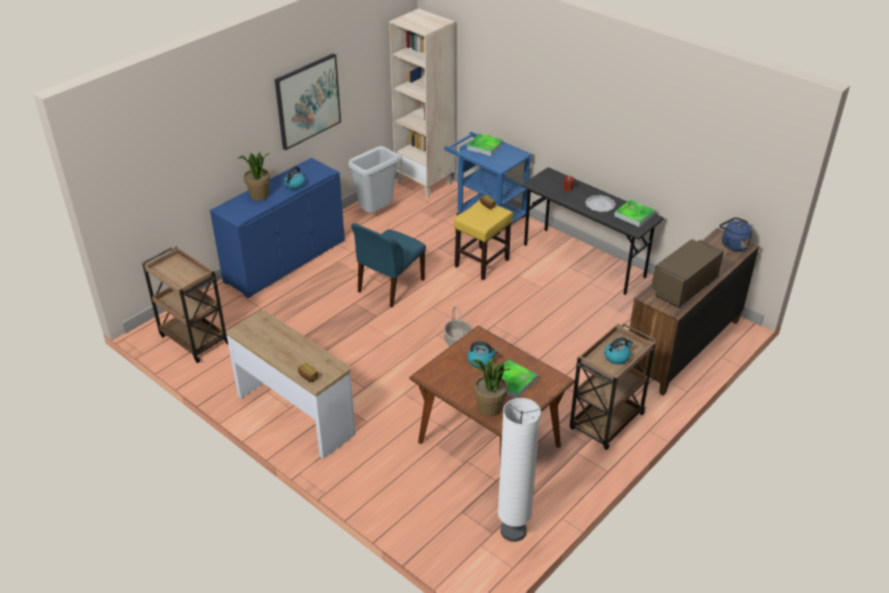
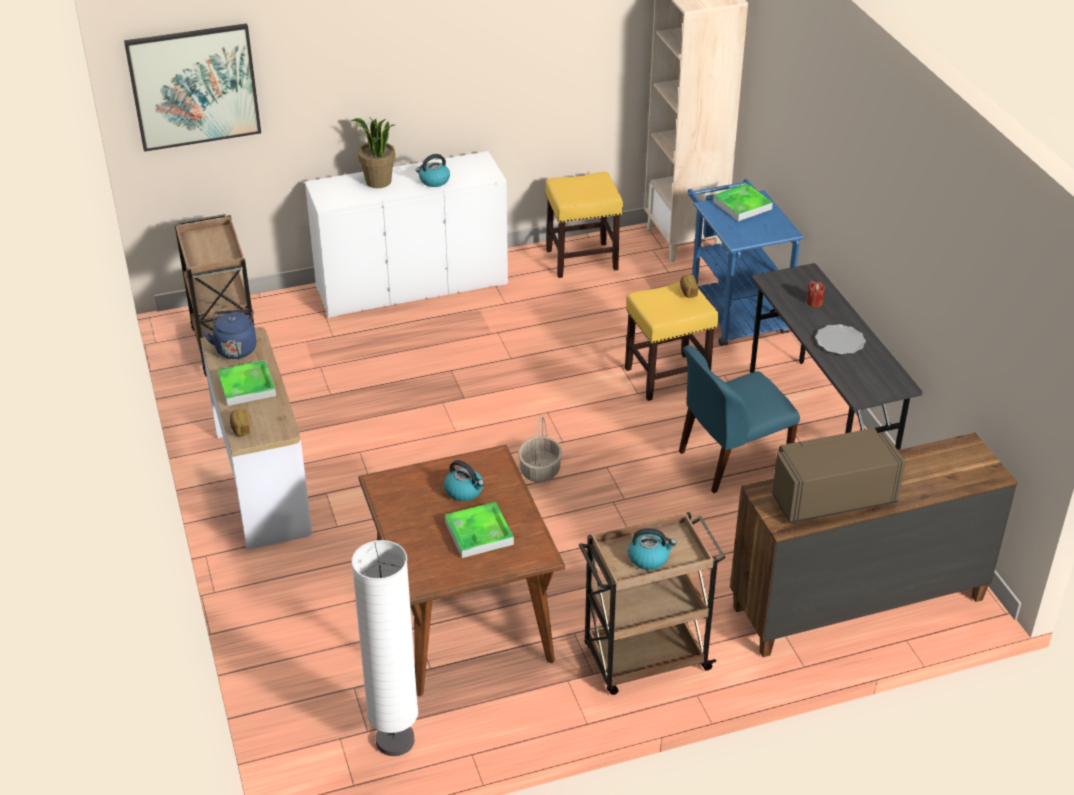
camera: 30 degrees right, 0 degrees up
(285, 261) = (412, 286): blue cabinet -> white cabinet
(307, 101) = (494, 68): picture -> picture (194, 86)
(376, 212) = (582, 259): grey trash can -> yellow stool
(390, 286) = (514, 365): blue chair -> blue chair (731, 460)
(489, 409) = (416, 556): potted plant -> none
(634, 215) = (878, 373): tray -> tray (247, 386)
(732, 245) = (974, 465): blue kettle -> blue kettle (236, 348)

